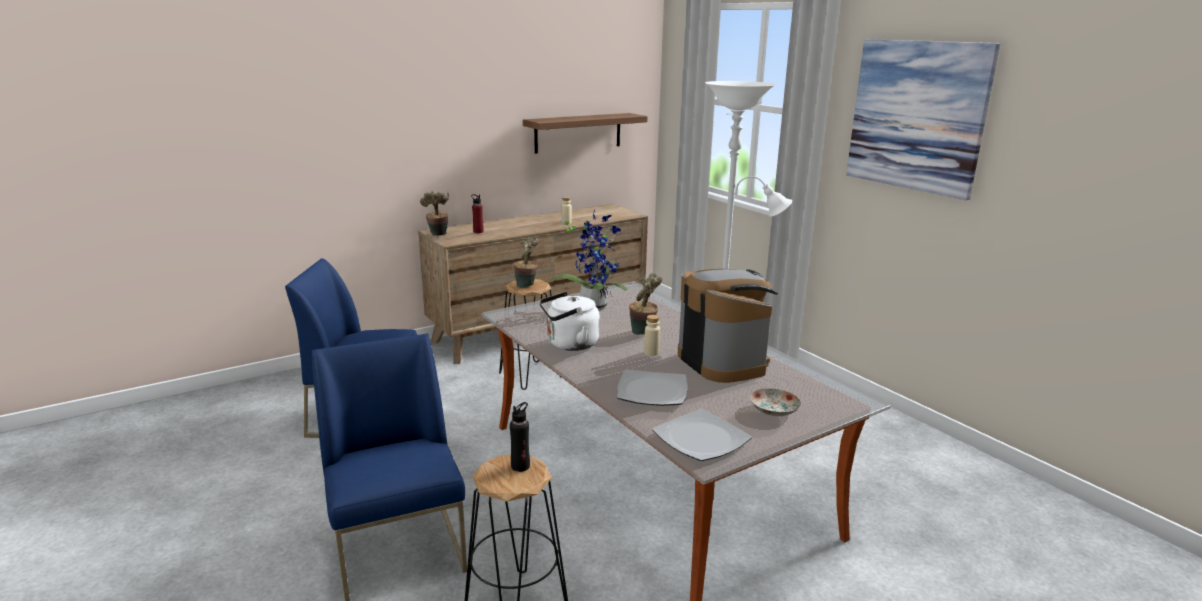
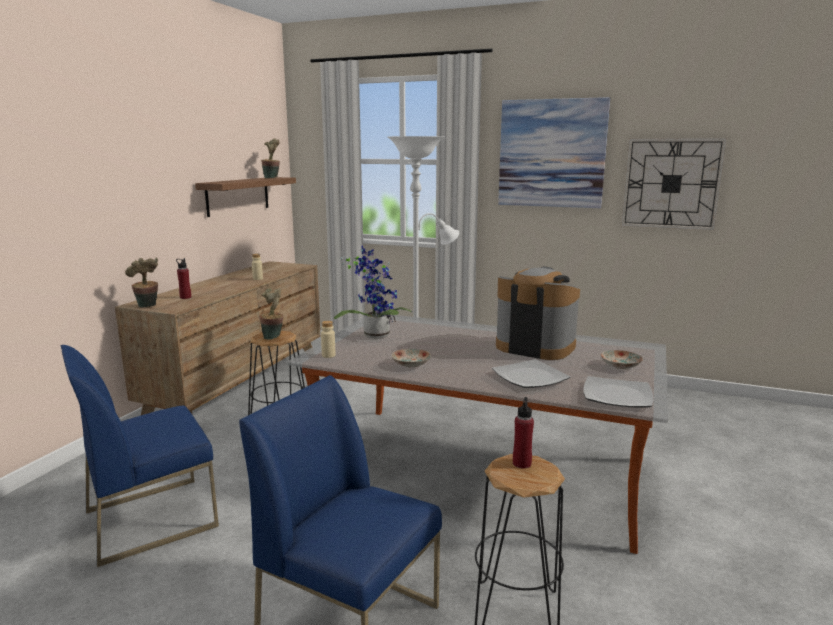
camera: 35 degrees left, 5 degrees down
(520, 466) = (522, 463): black bottle -> red bottle
(569, 344) = (410, 364): white kettle -> plate
(643, 332) = (448, 343): potted plant -> potted plant (272, 178)
(651, 352) = (479, 354): beige bottle -> beige bottle (328, 355)
(1071, 179) = (671, 183): none -> wall clock

